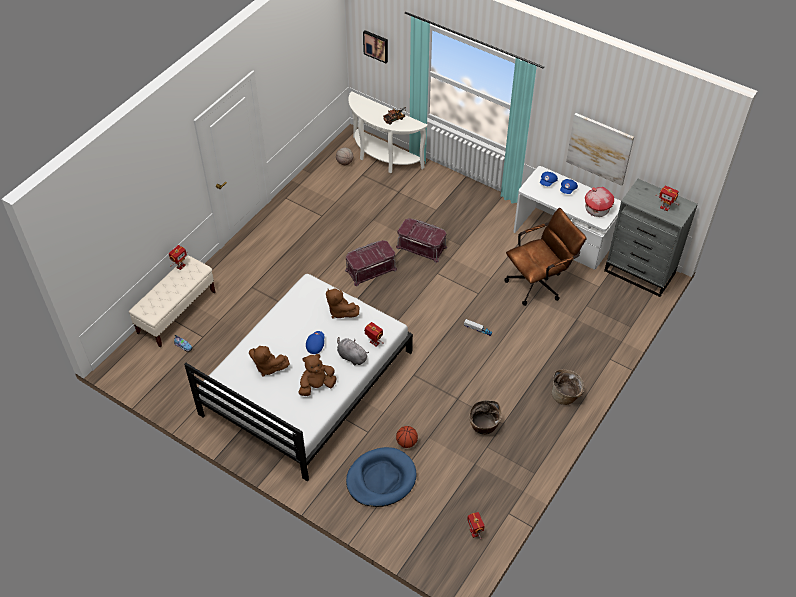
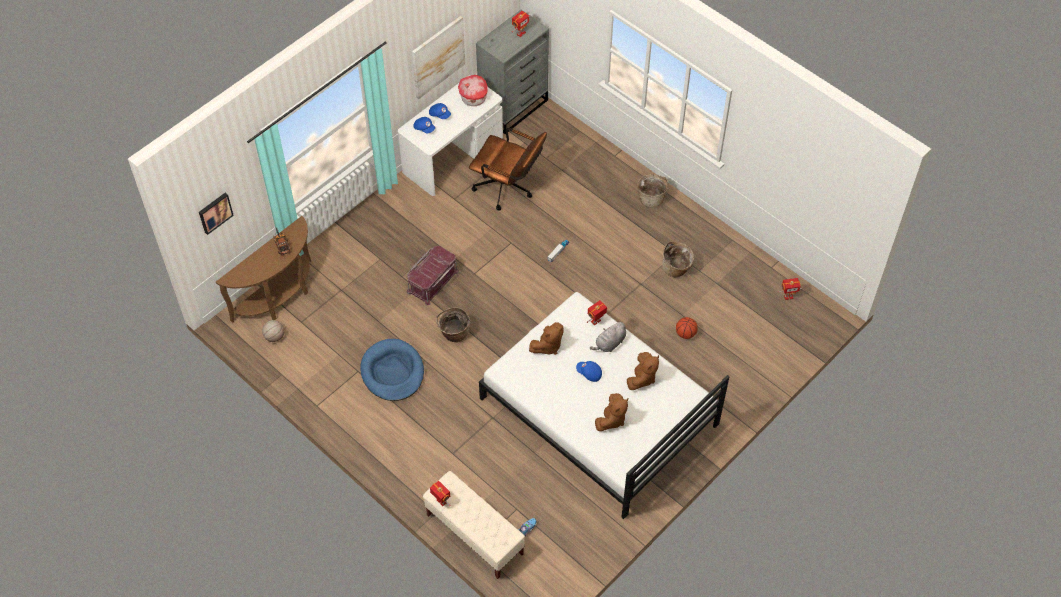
camera: 80 degrees left, 5 degrees up
(317, 386) = (642, 378): brown plush toy -> brown plush toy turned 135 degrees counterclockwise
(370, 269) = (454, 333): red storage box -> basket
(381, 479) = (724, 361): blue dog bed -> blue dog bed (392, 372)
(382, 158) = (279, 297): white console table -> brown console table
(539, 283) = (508, 189): brown office chair -> brown office chair turned 135 degrees clockwise

